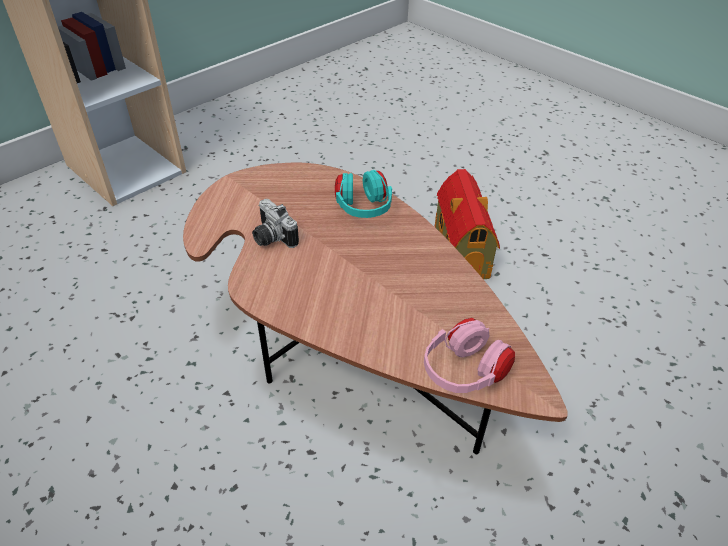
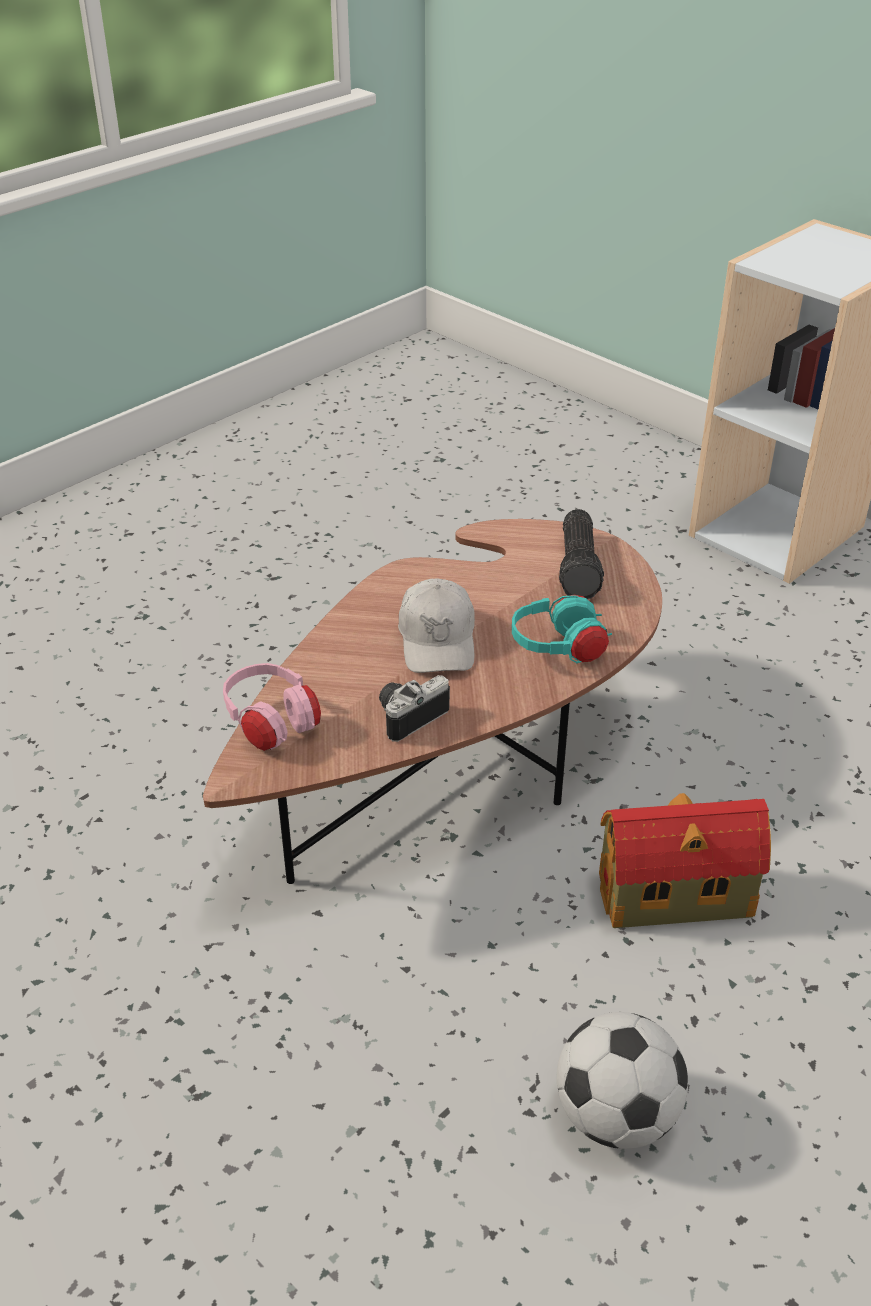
camera: 90 degrees right, 5 degrees down
(264, 193) = (580, 567): none -> flashlight
(271, 238) = (491, 579): camera -> camera (408, 715)
(349, 270) = (438, 640): none -> white cap
(613, 289) = (616, 1115): none -> football

